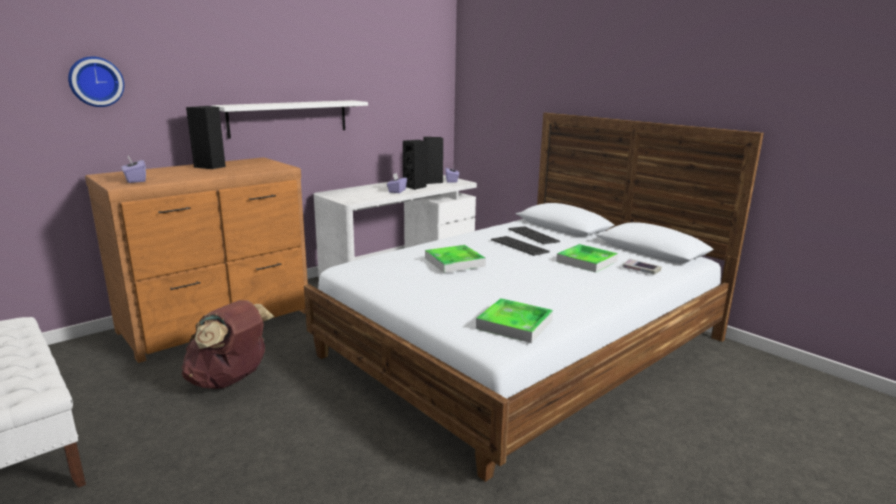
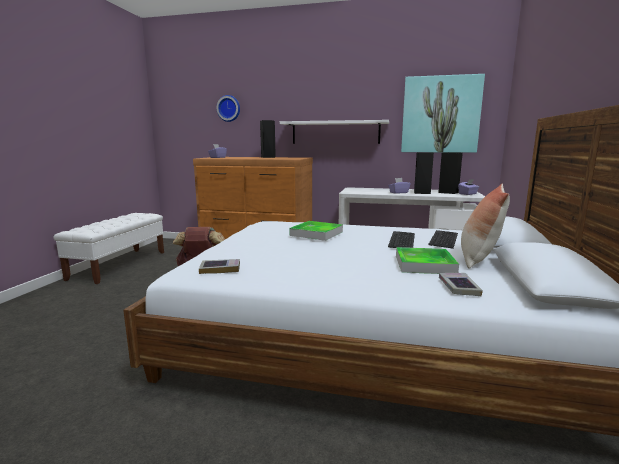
camera: 55 degrees right, 5 degrees down
(402, 92) = (440, 115): none -> picture
(514, 324) = (220, 269): tray -> book
(592, 246) = (478, 259): none -> pillow

